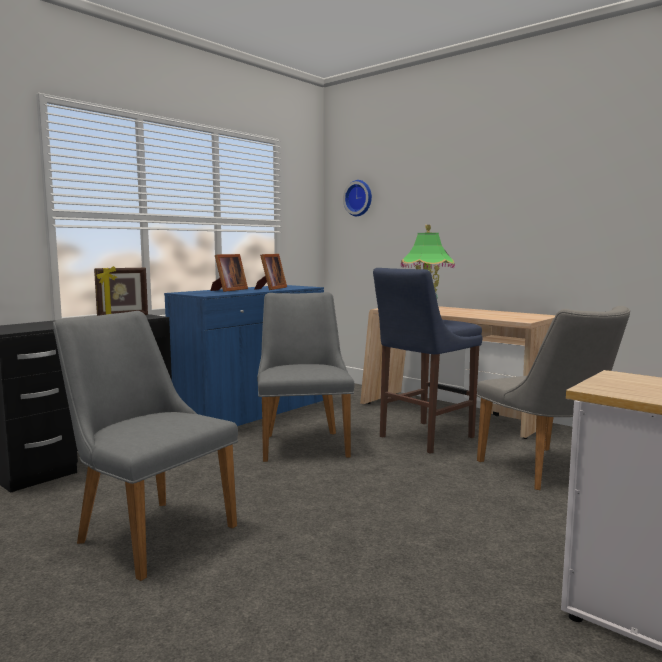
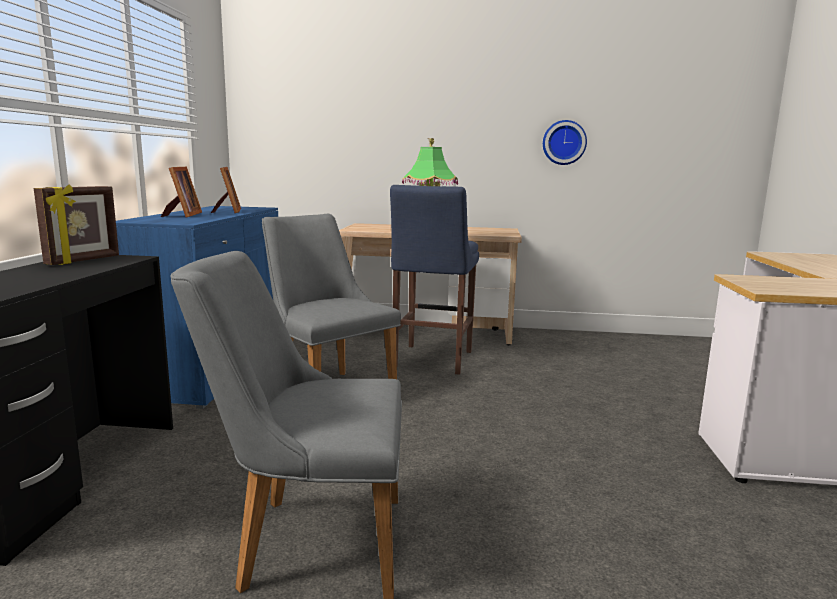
camera: 35 degrees left, 5 degrees up
(359, 198) = (280, 101): wall clock -> wall clock (564, 142)
(547, 472) = (564, 370): grey chair -> none

